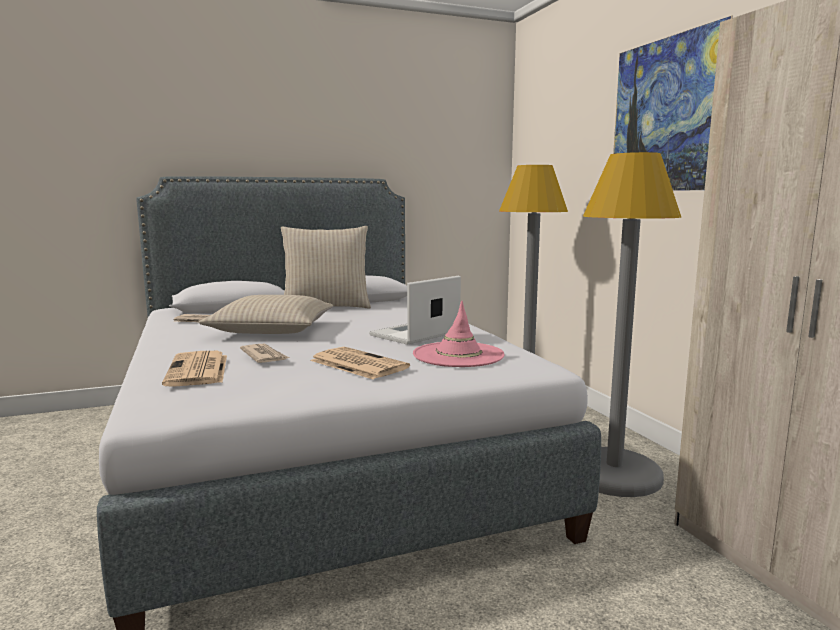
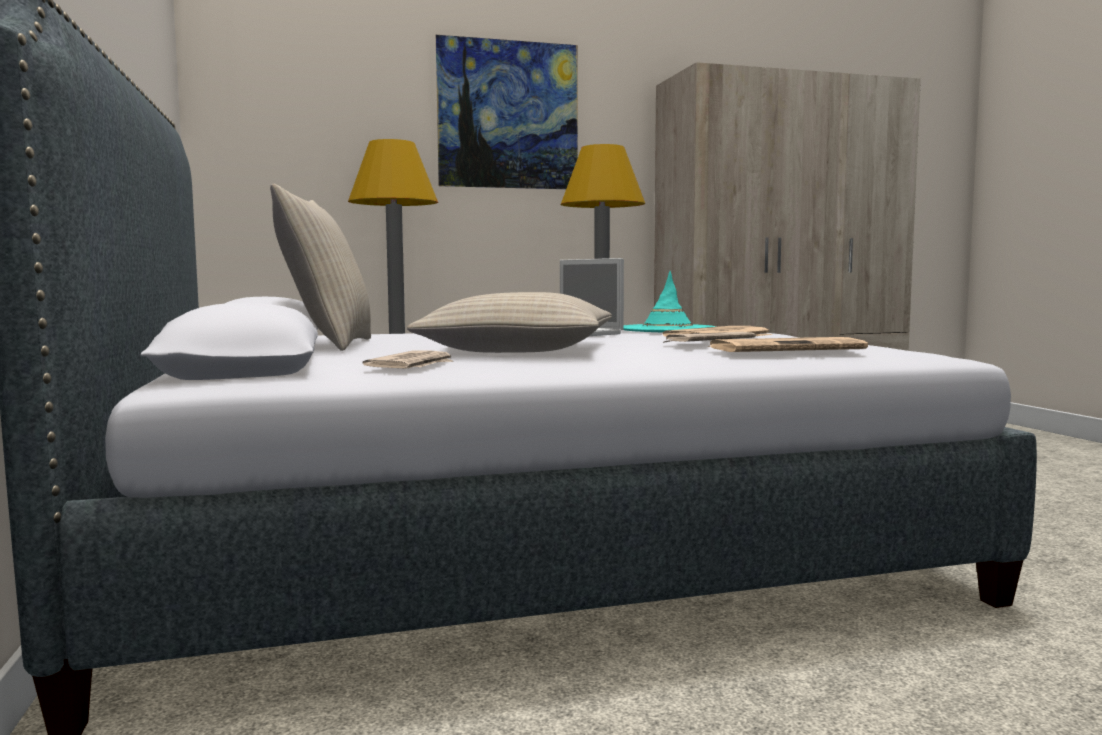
camera: 85 degrees left, 5 degrees down
(458, 355) = (667, 329): pink hat -> turquoise hat

